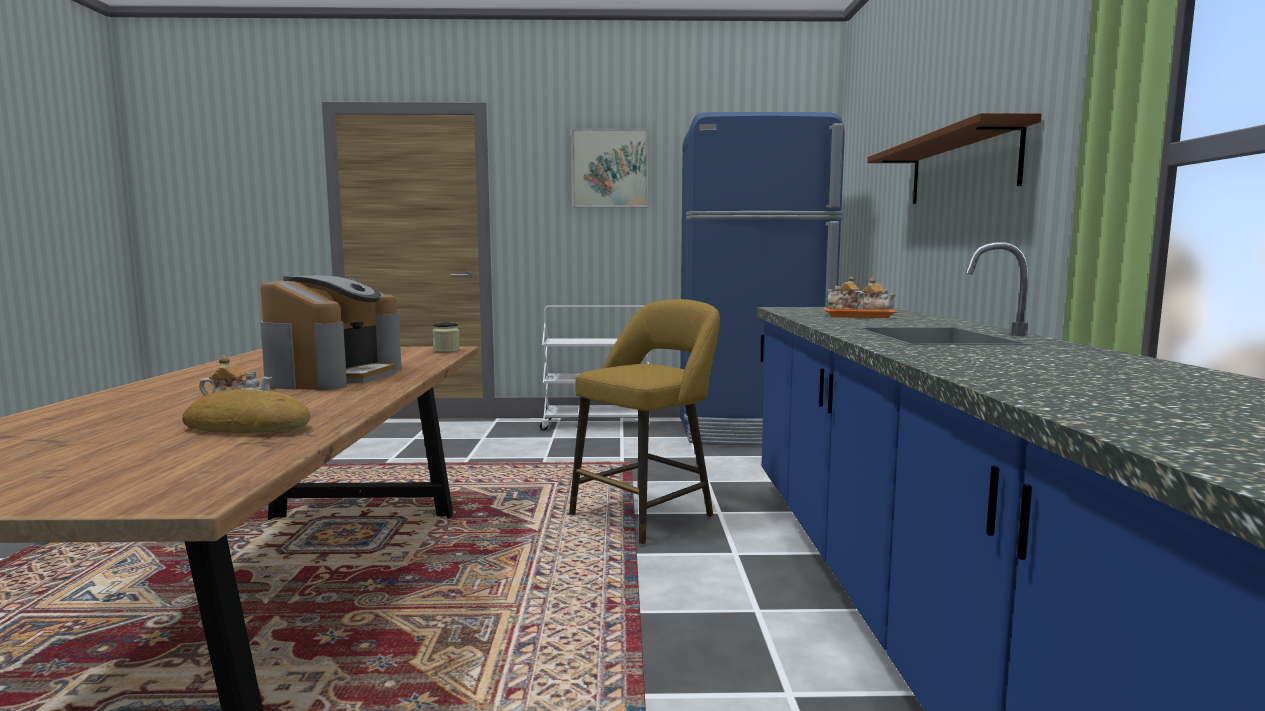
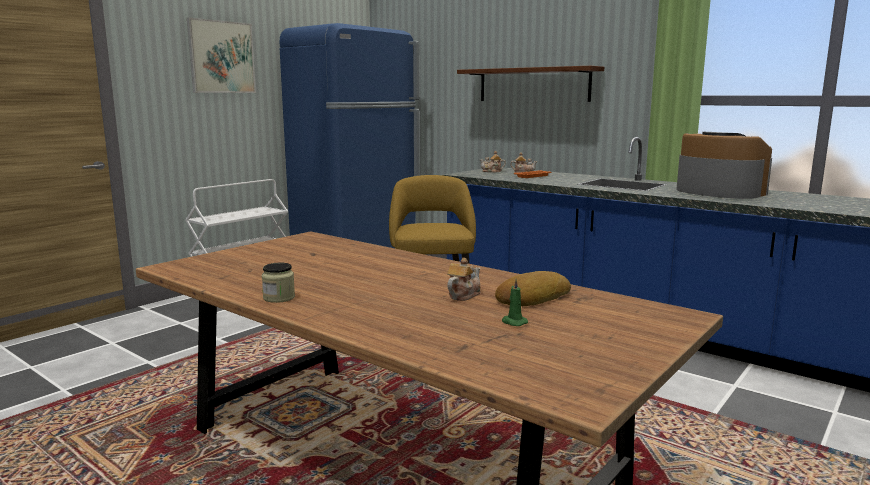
camera: 50 degrees left, 5 degrees up
(117, 436) = (513, 322): none -> green candle
(335, 376) = (375, 268): coffee machine -> coffee machine (718, 192)
(446, 350) = (316, 238): jar -> jar (279, 298)

